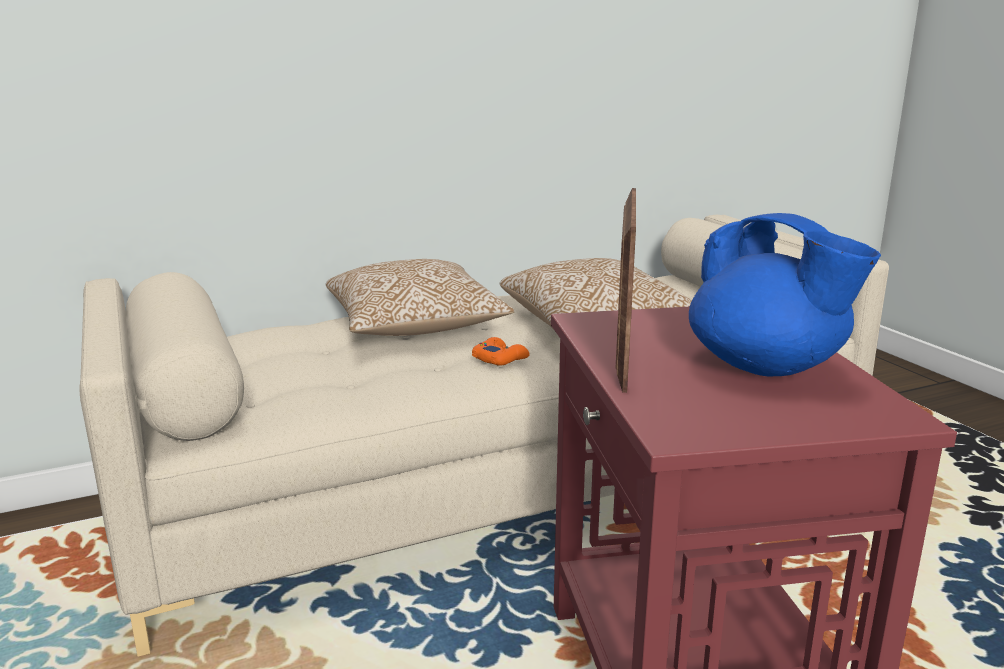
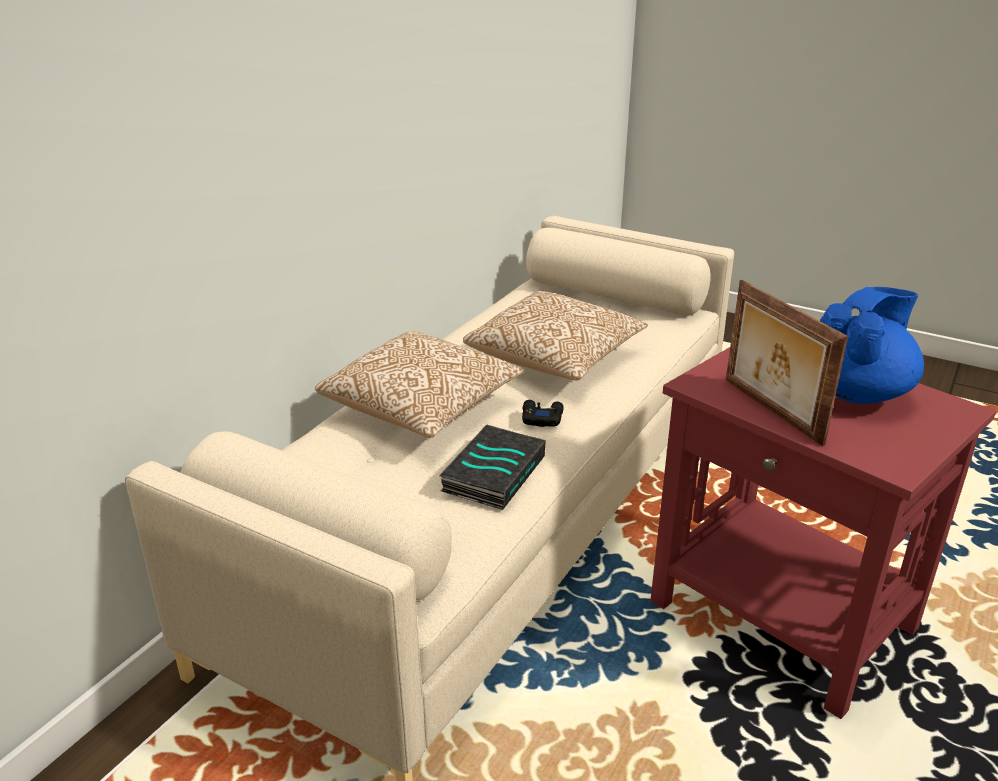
camera: 35 degrees left, 10 degrees up
(390, 380) = (492, 472): none -> book
(500, 358) = (541, 418): orange game controller -> black game controller
(767, 367) = (855, 392): blue teapot -> blue teapot turned 60 degrees counterclockwise

